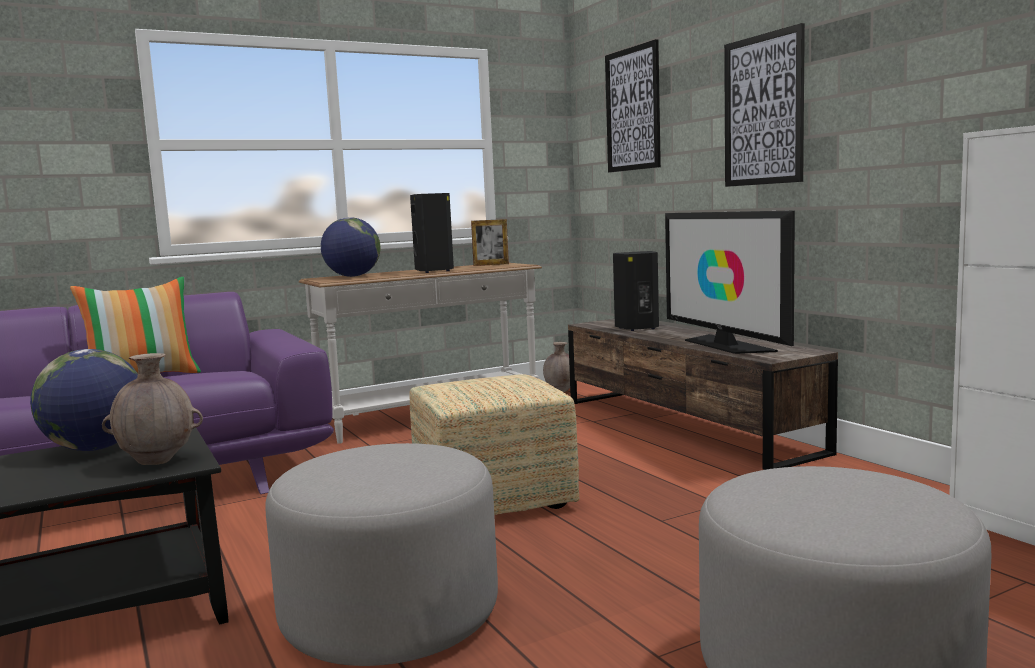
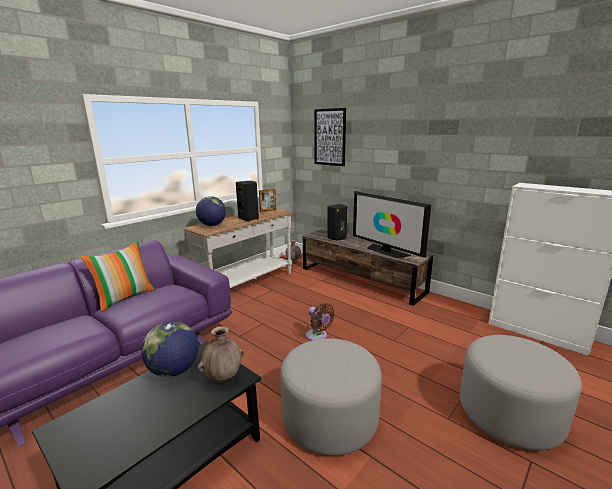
camera: 20 degrees left, 10 degrees up
(495, 499) = (318, 336): ottoman -> brown fan
(763, 110) = (402, 151): picture -> none

